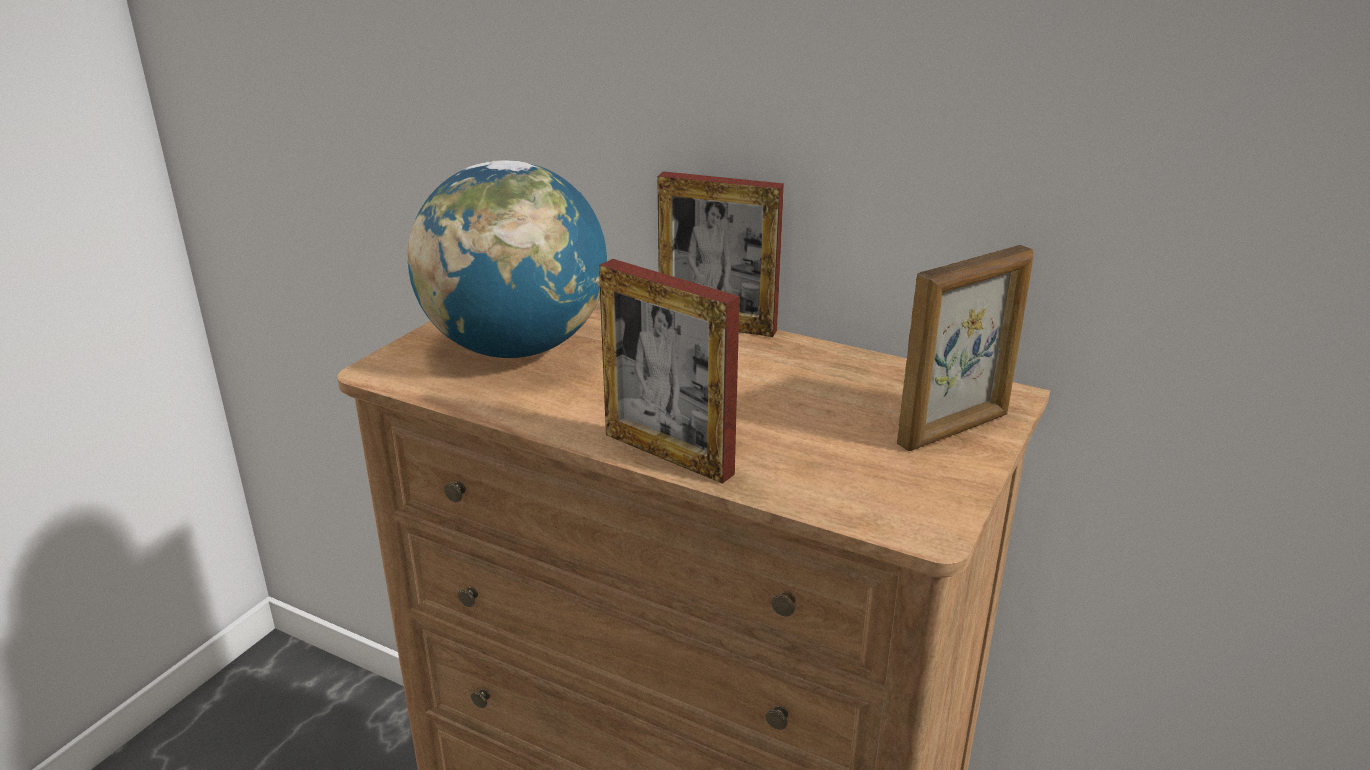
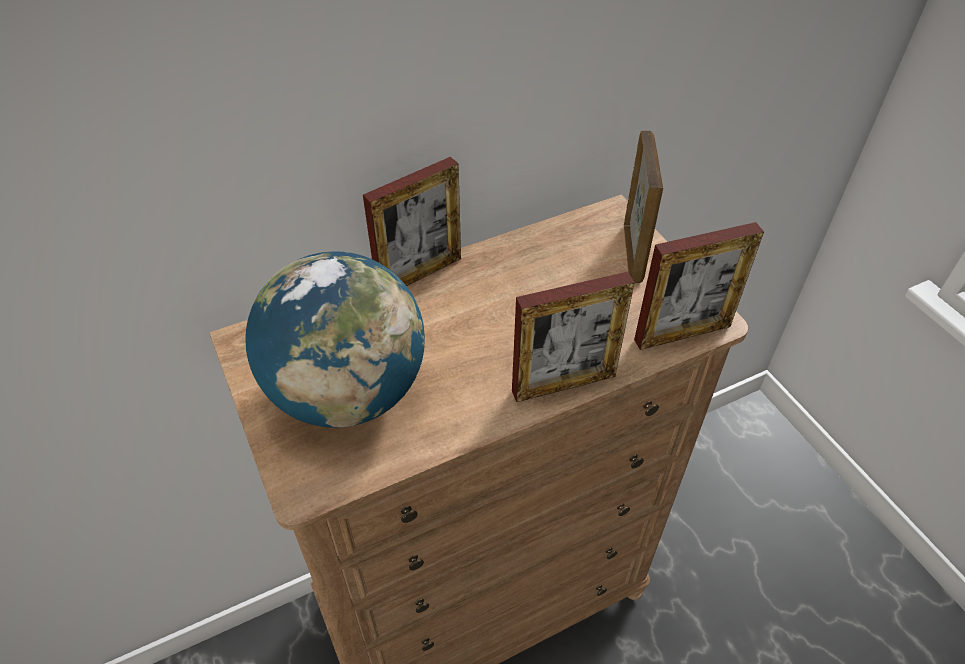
camera: 55 degrees left, 20 degrees up
(865, 509) = (682, 333): none -> picture frame

